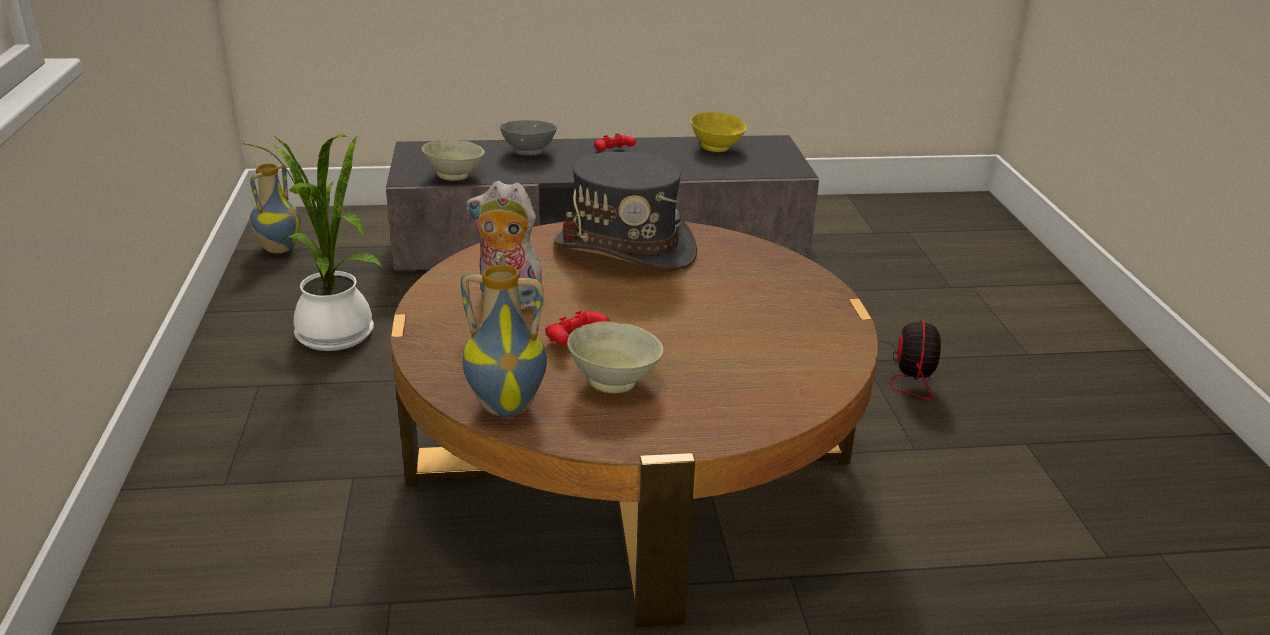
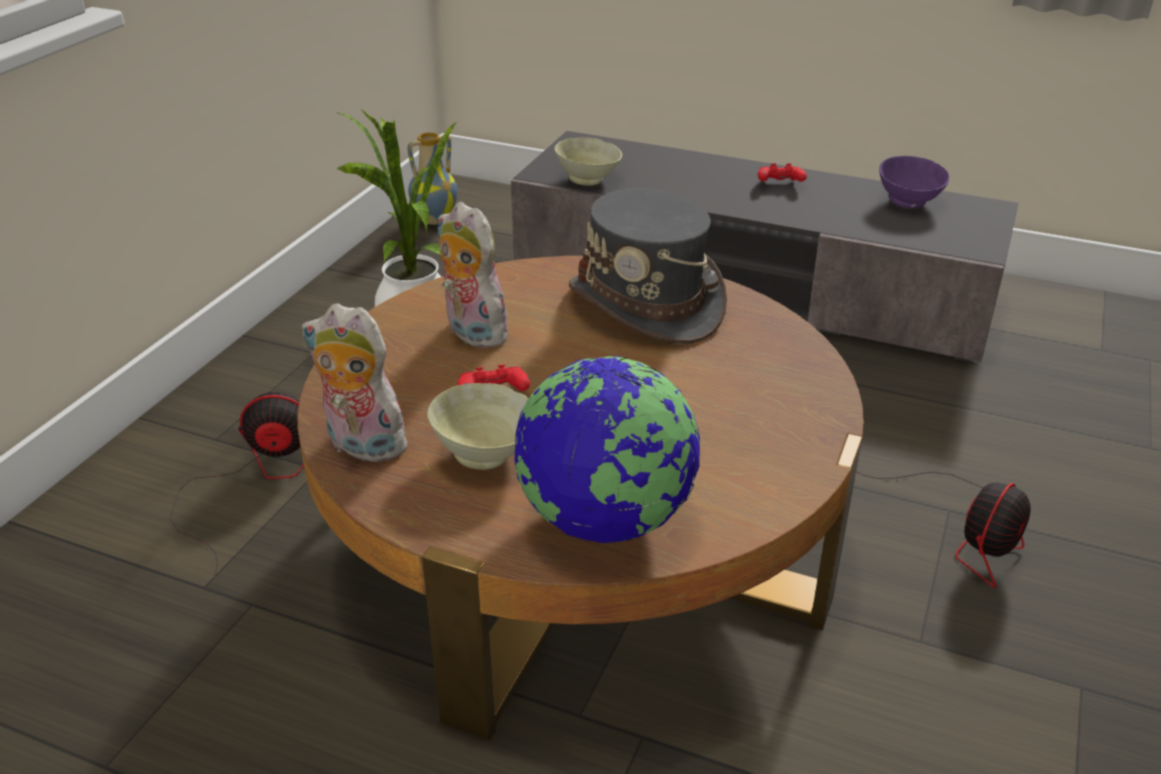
camera: 30 degrees right, 5 degrees up
(299, 506) = (254, 481): none -> fan
(507, 404) = (361, 446): vase -> plush toy
(530, 152) = (689, 167): grey bowl -> none
(716, 148) = (907, 202): yellow bowl -> purple bowl
(749, 398) = (606, 520): none -> globe

